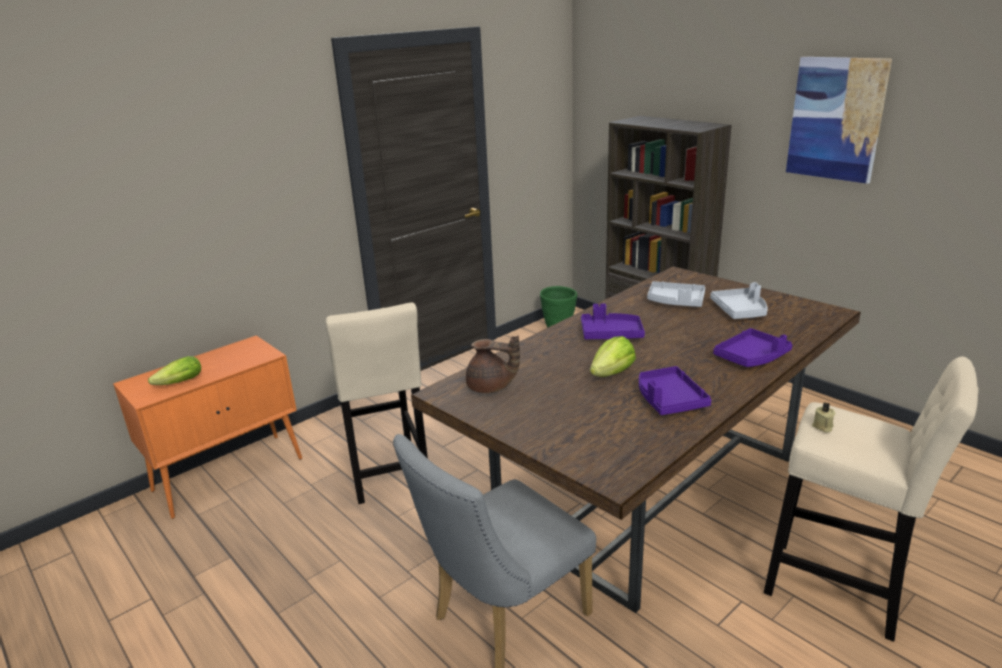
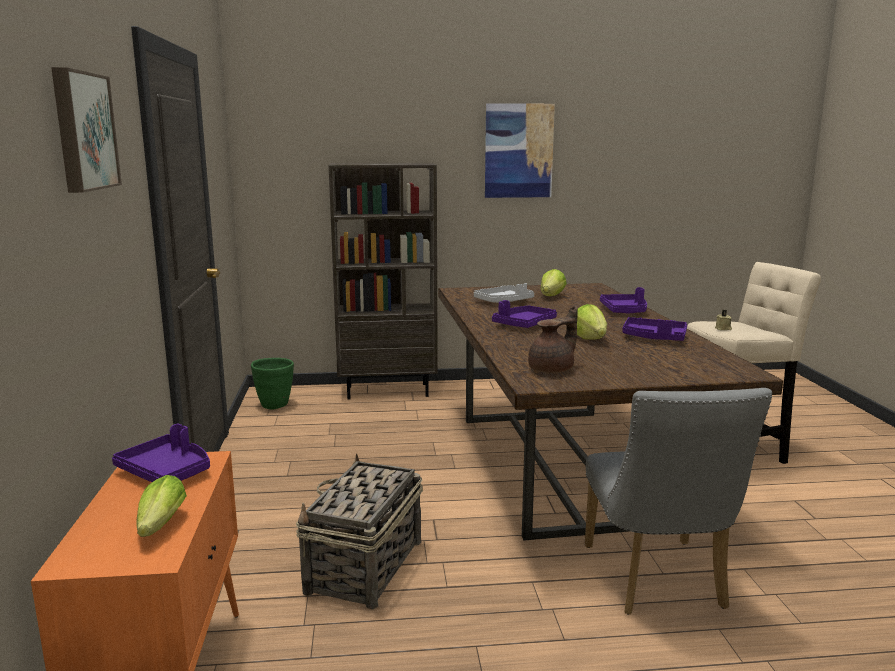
camera: 55 degrees left, 10 degrees down
(221, 134) = (82, 131): none -> picture
(243, 354) = (167, 472): none -> purple tray
(388, 473) = (364, 567): beige stool -> basket
(740, 311) = (551, 296): grey tray -> lettuce

